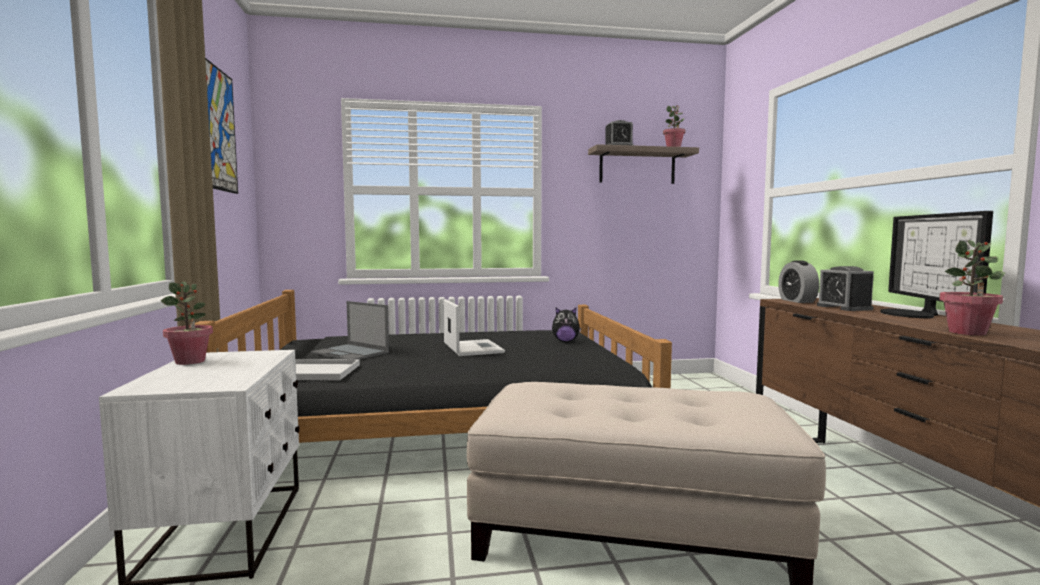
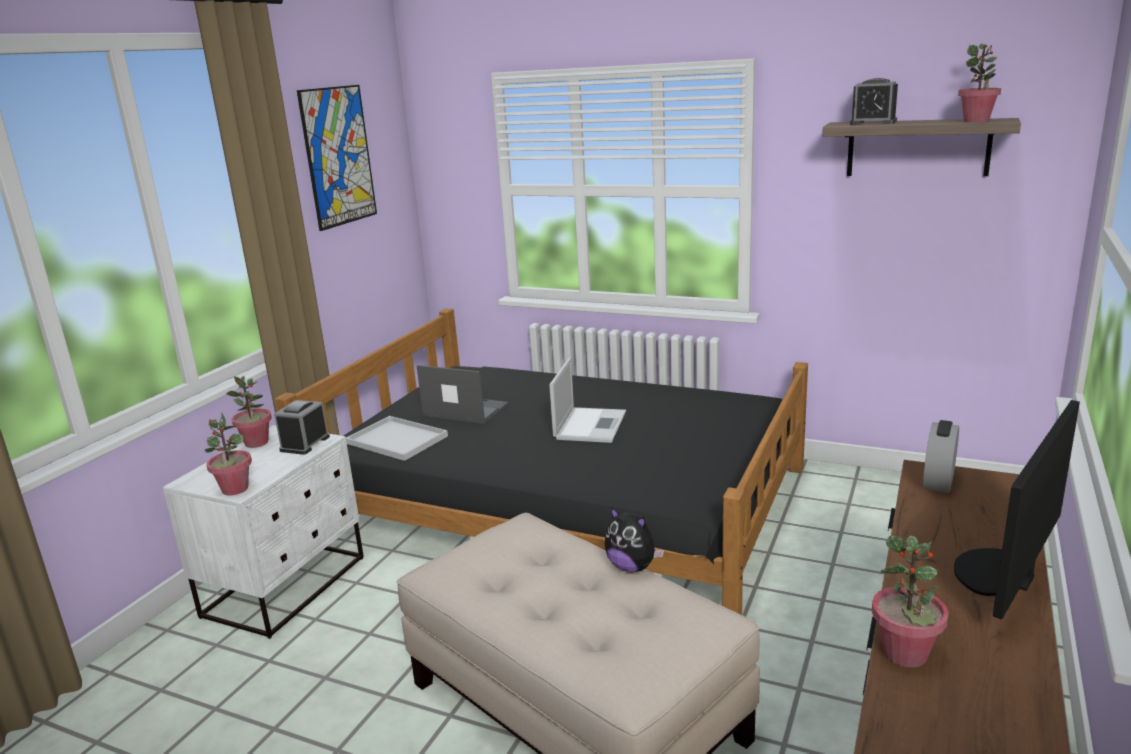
camera: 35 degrees right, 15 degrees up
(219, 384) = (235, 489): none -> potted plant
(351, 353) = (464, 410): laptop -> laptop turned 135 degrees clockwise
(565, 341) = (720, 429): plush toy -> plush toy (632, 567)
(844, 307) = (949, 524): alarm clock -> alarm clock (305, 443)

